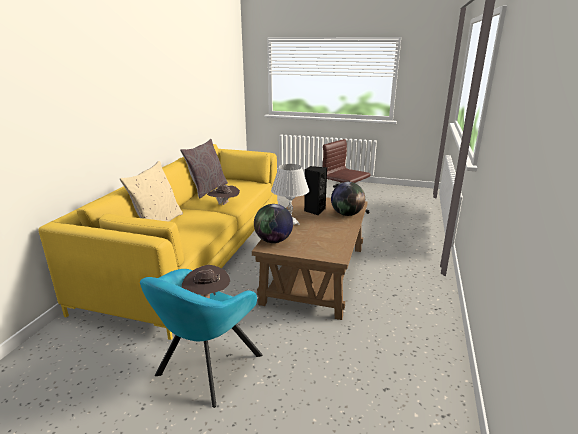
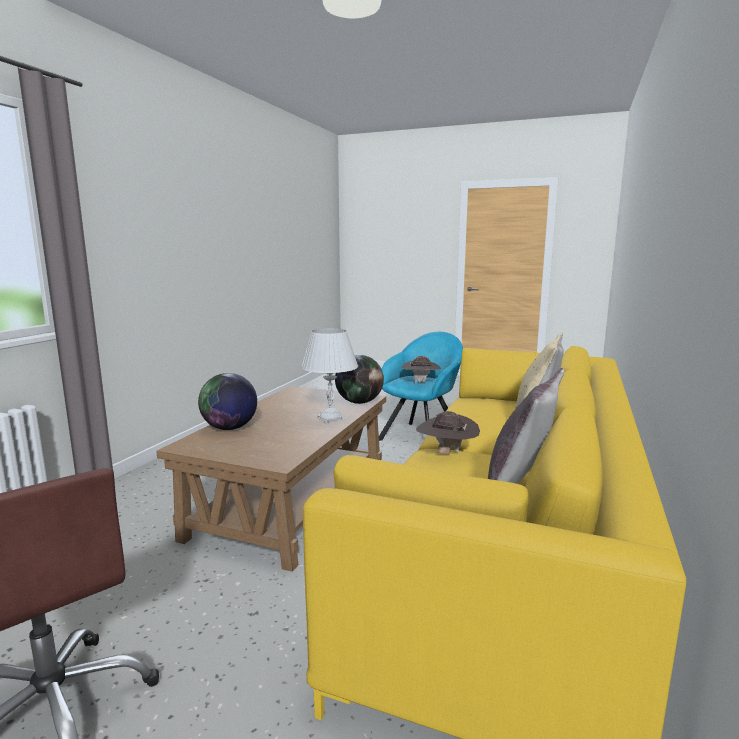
camera: 175 degrees left, 10 degrees down
(314, 210) = (278, 435): black speaker -> none

